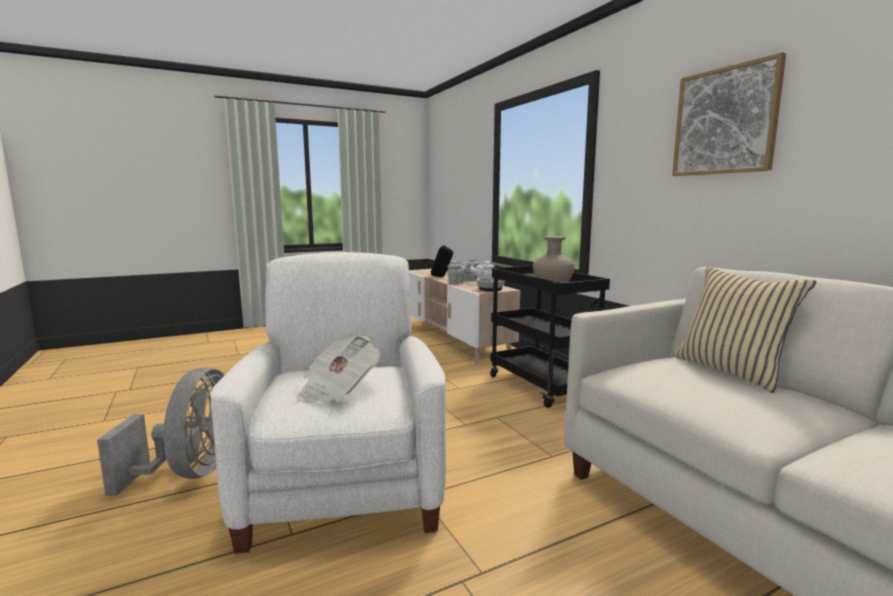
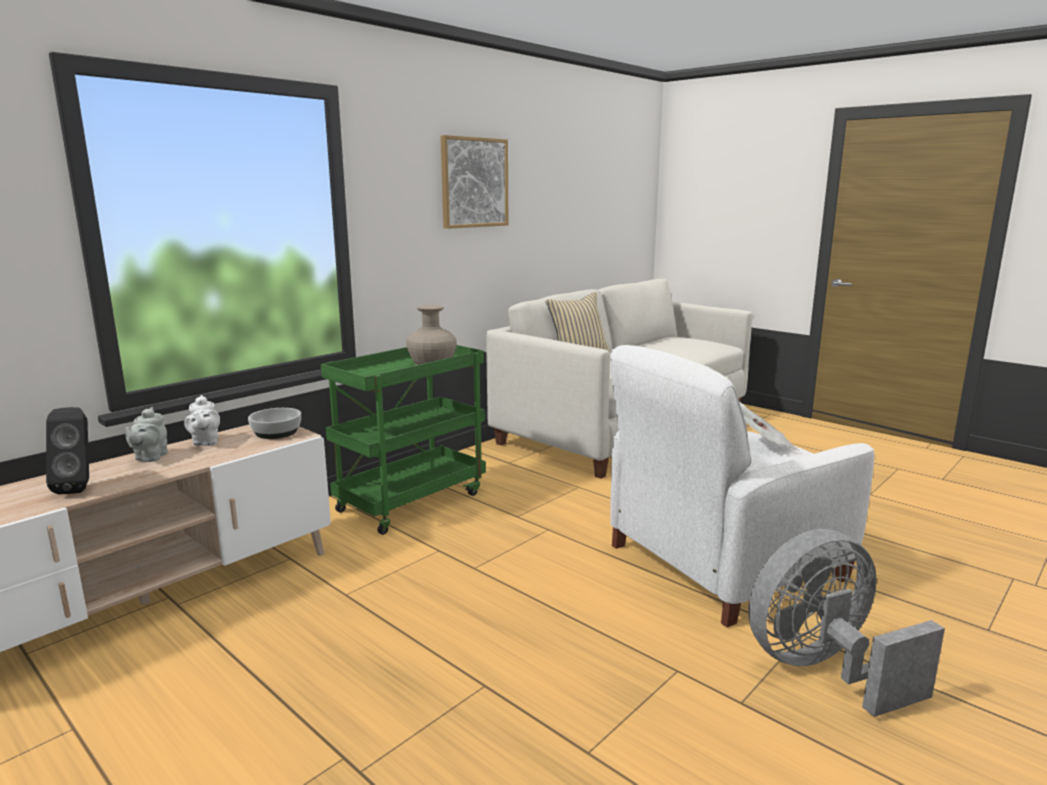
camera: 110 degrees left, 5 degrees up
(457, 283) = (195, 461): grey teapot -> none
(543, 387) = (411, 501): black cart -> green cart

